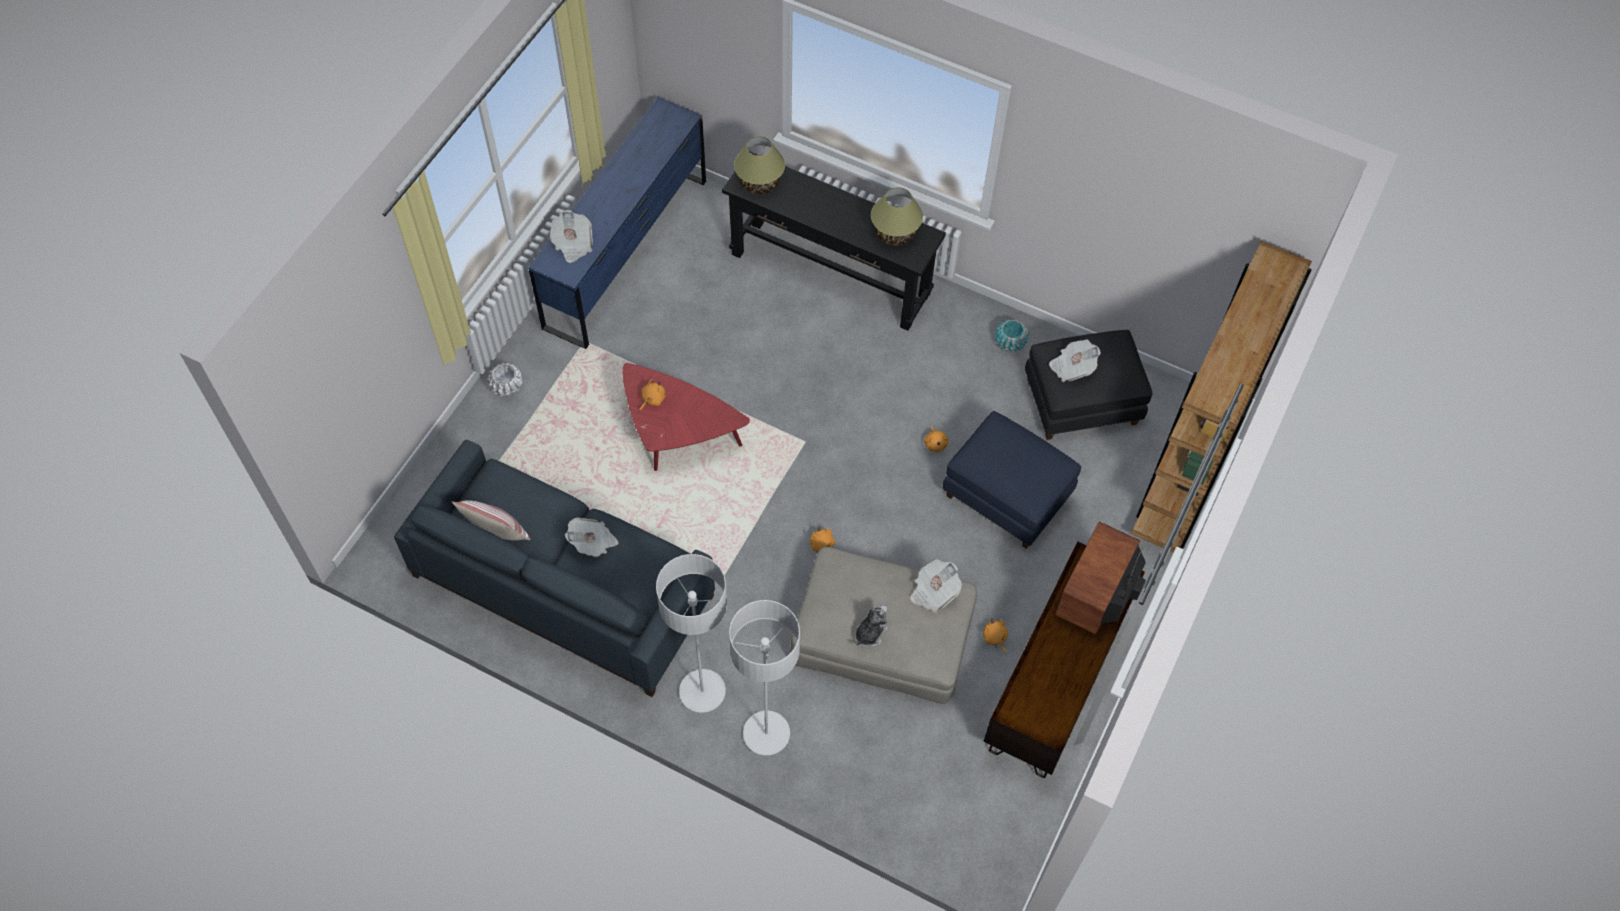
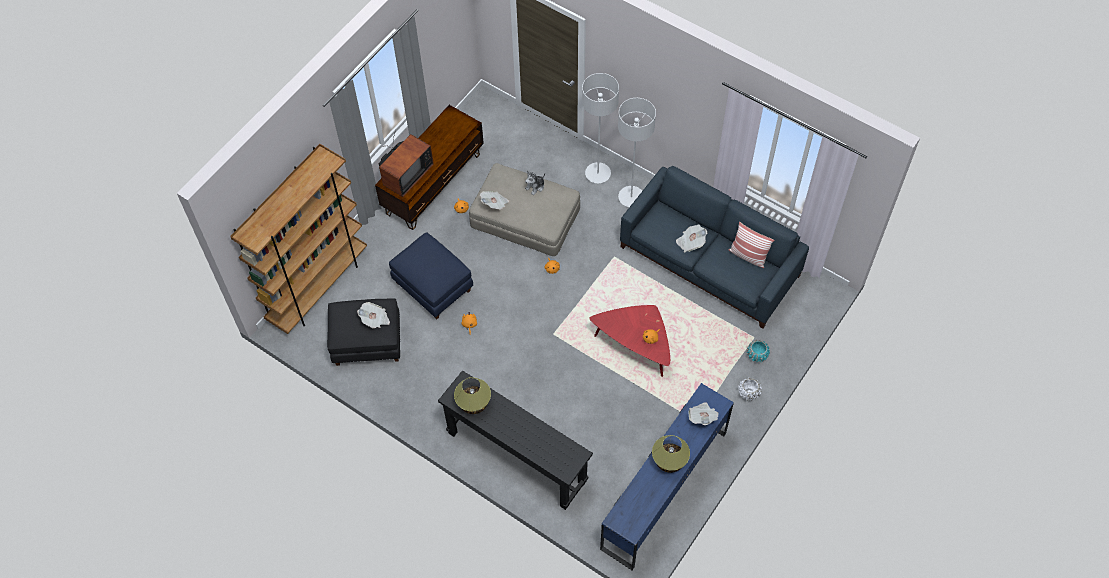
camera: 170 degrees left, 0 degrees up
(760, 182) = (564, 455): table lamp -> table lamp (669, 460)
(1010, 342) = (402, 390): turquoise planter -> turquoise planter (757, 354)

